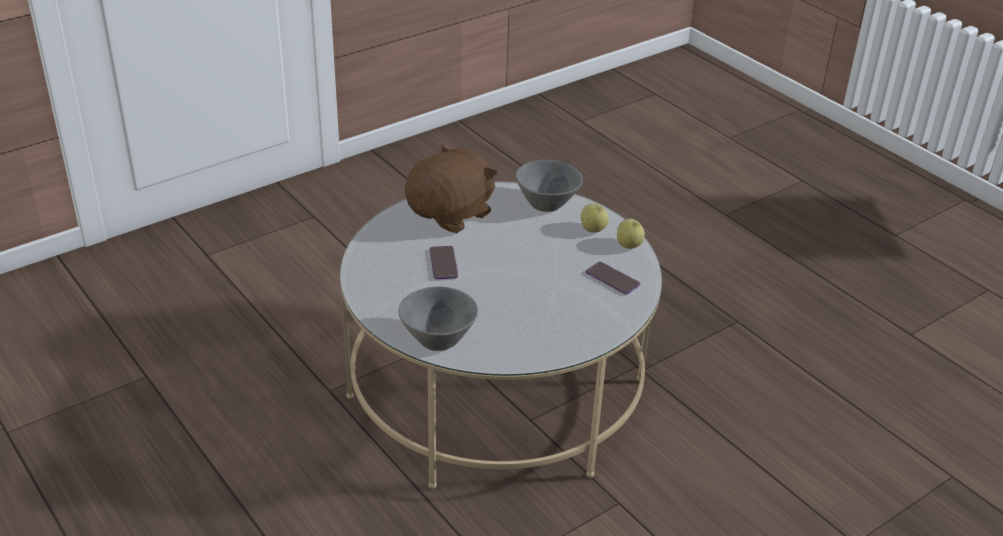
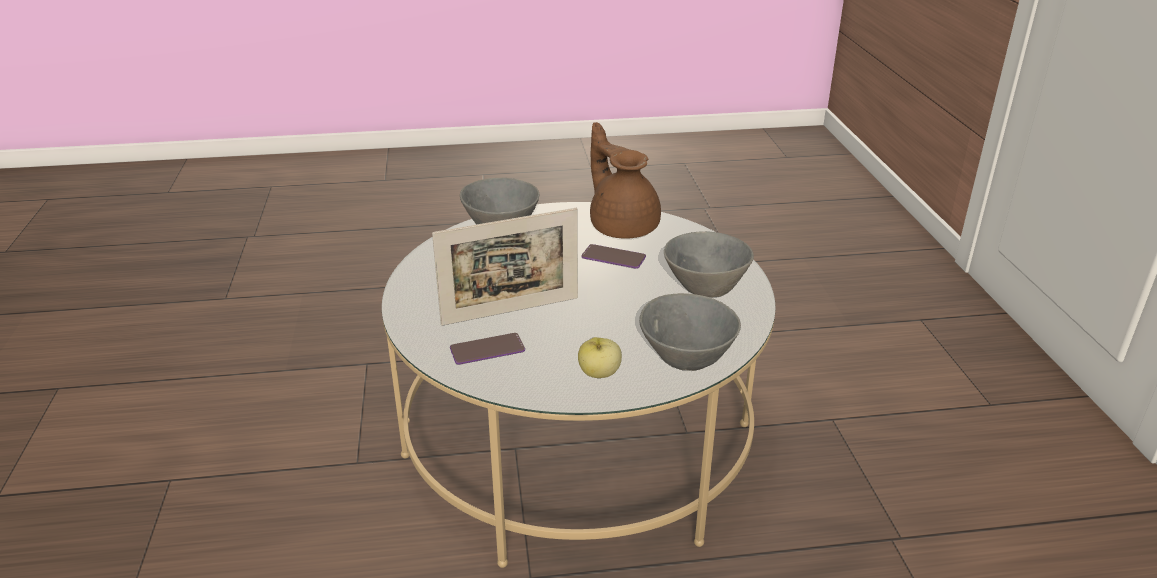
camera: 120 degrees right, 5 degrees down
(385, 273) = (622, 226): none -> brown teapot
(452, 214) = (706, 286): brown plush toy -> grey bowl
(559, 286) = (510, 311): none -> picture frame
(629, 245) = (540, 389): apple -> none

